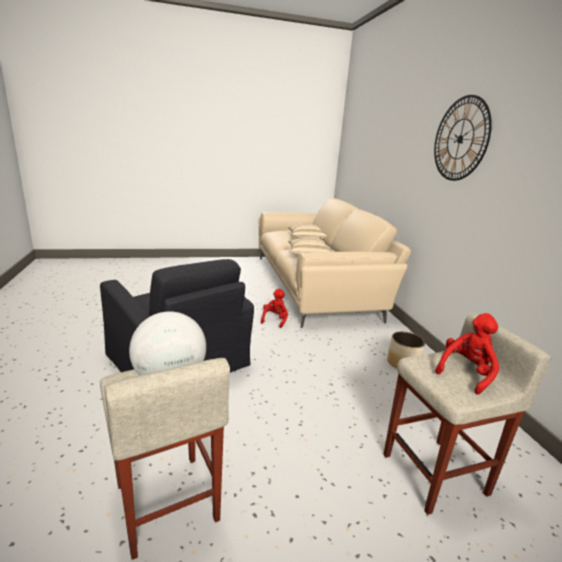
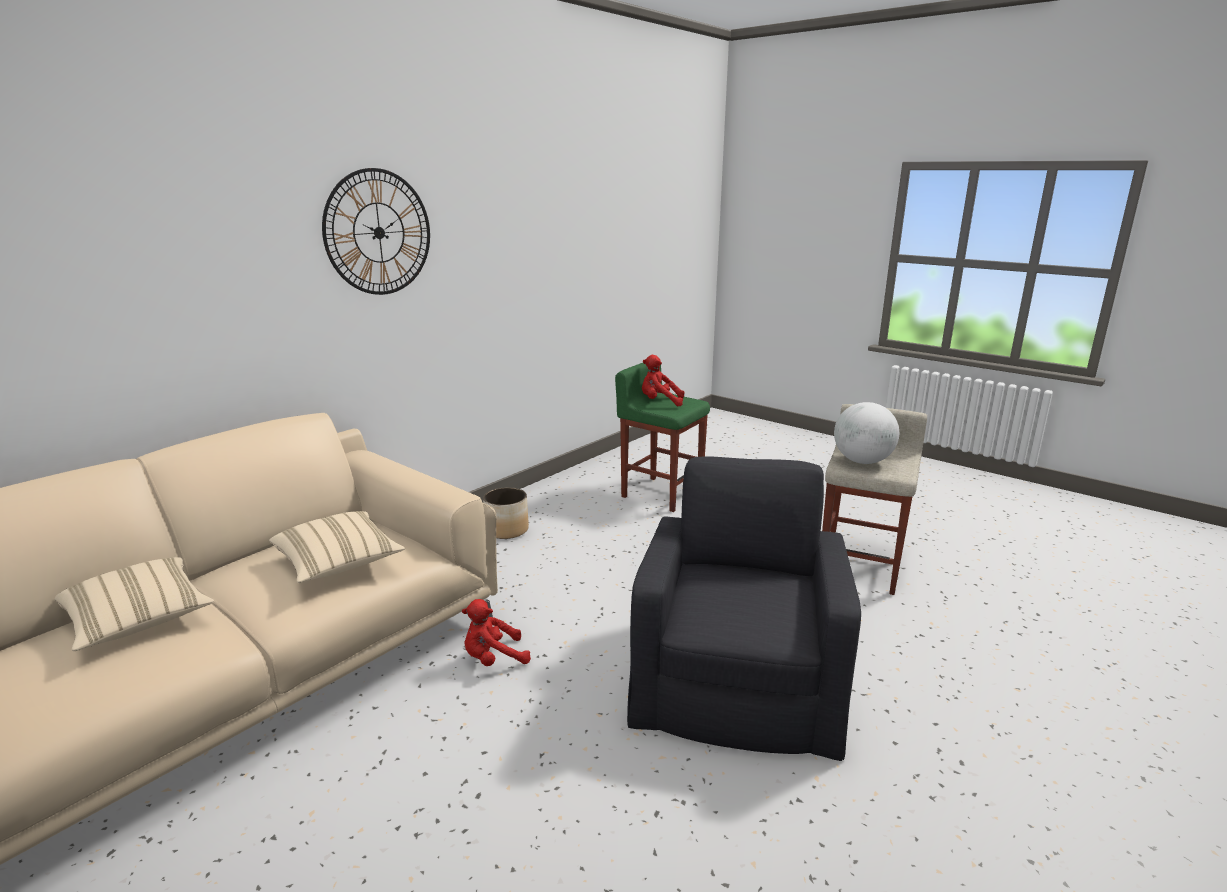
camera: 125 degrees left, 0 degrees up
(436, 473) = (661, 493): beige stool -> green stool

